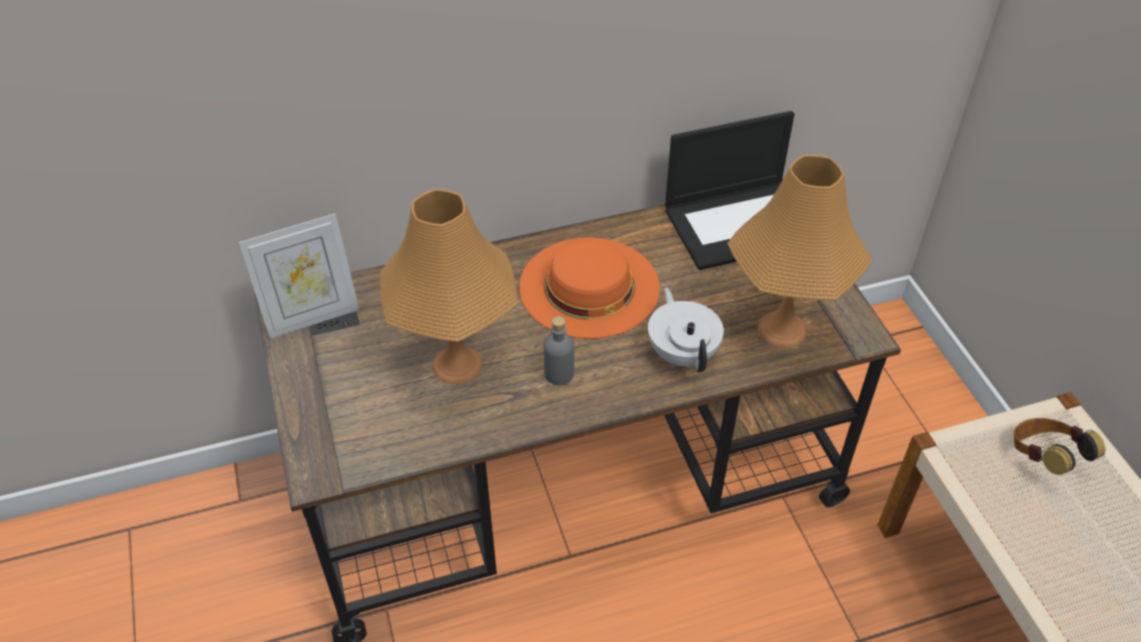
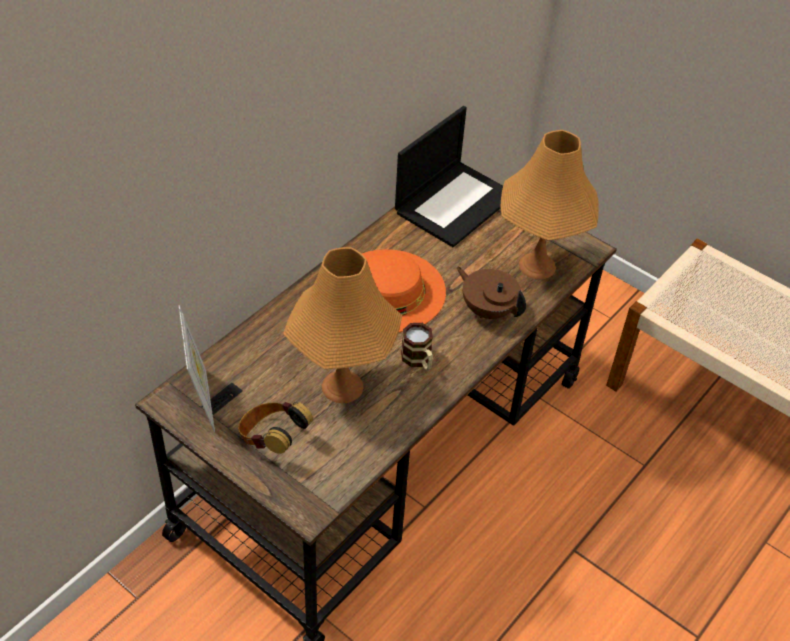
camera: 35 degrees left, 0 degrees up
(312, 317) = (201, 401): picture frame -> picture frame turned 45 degrees counterclockwise
(559, 374) = (418, 360): grey bottle -> mug
(683, 353) = (488, 309): white teapot -> brown teapot
(1044, 458) = (710, 287): headphones -> headphones (272, 439)

